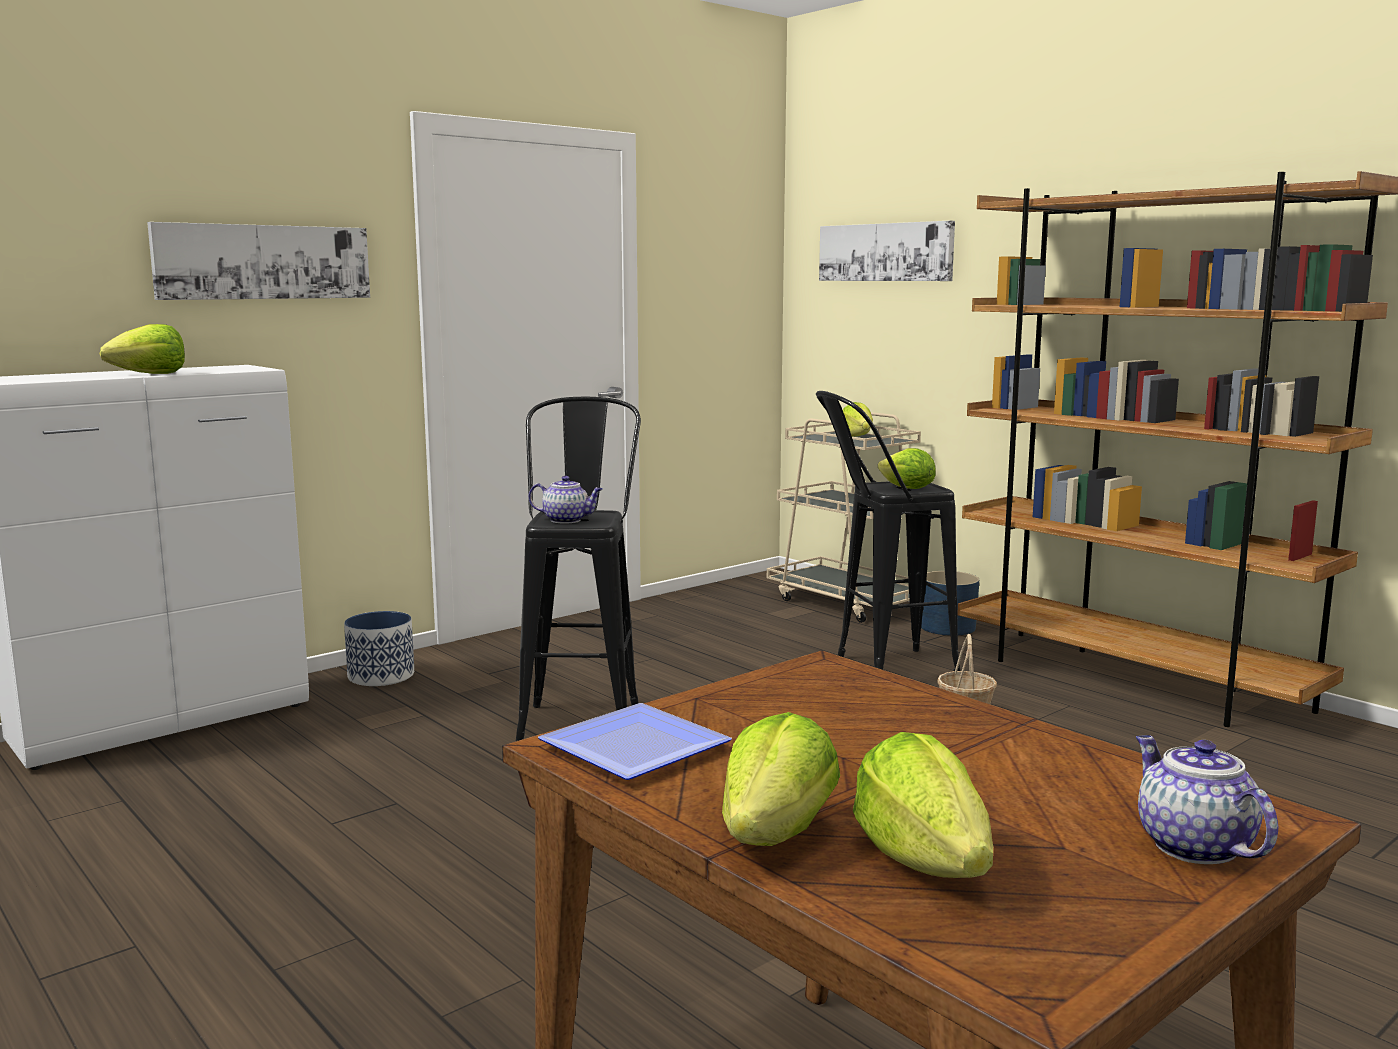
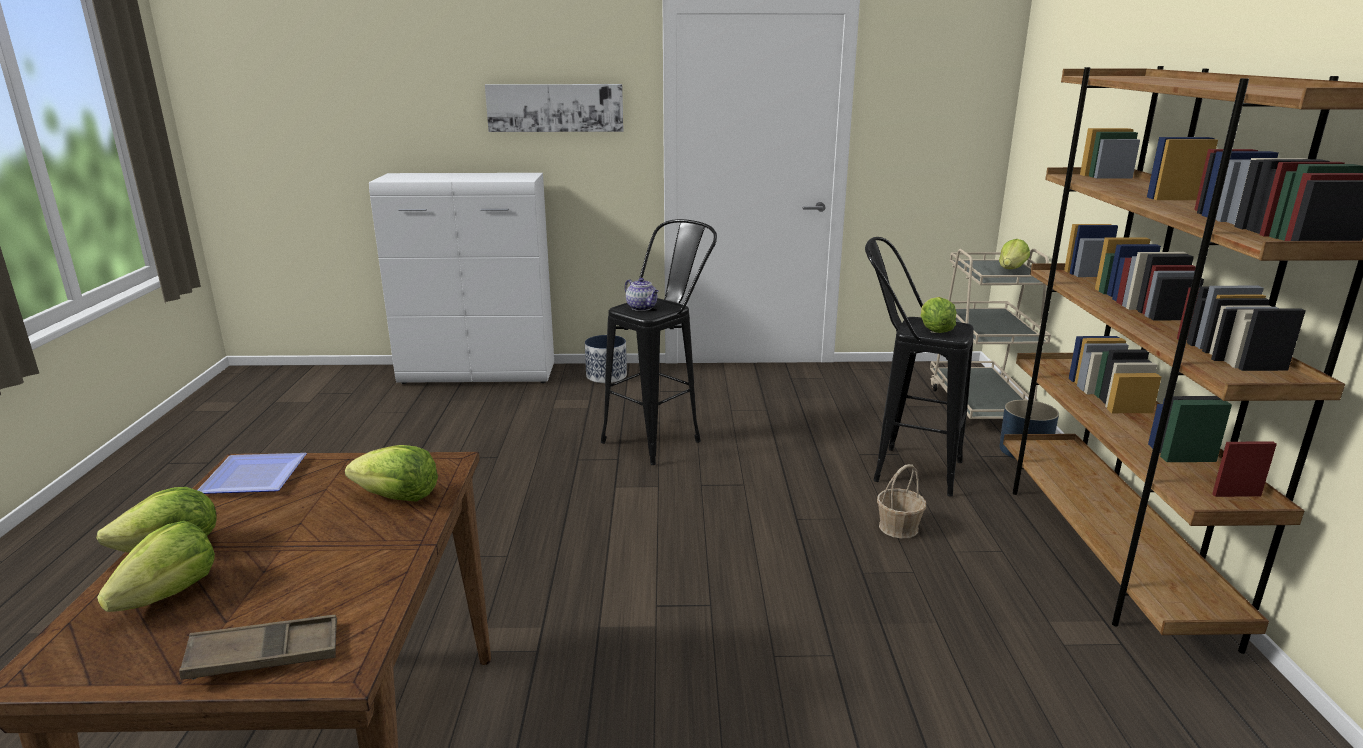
camera: 40 degrees right, 10 degrees up
(150, 374) = (463, 179): lettuce -> lettuce (397, 497)
(885, 252) = (1068, 105): picture -> none
(1192, 845) = (265, 655): teapot -> brown tray

